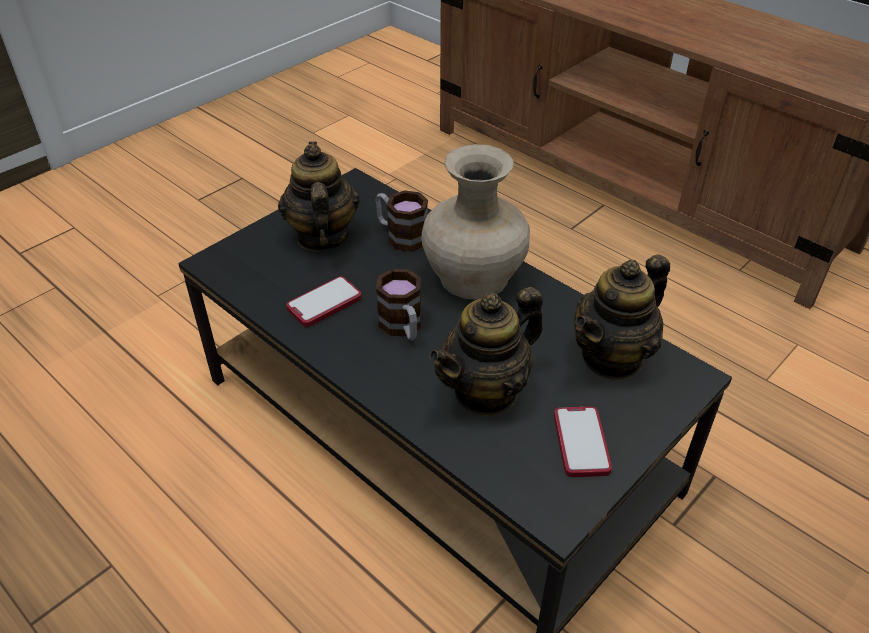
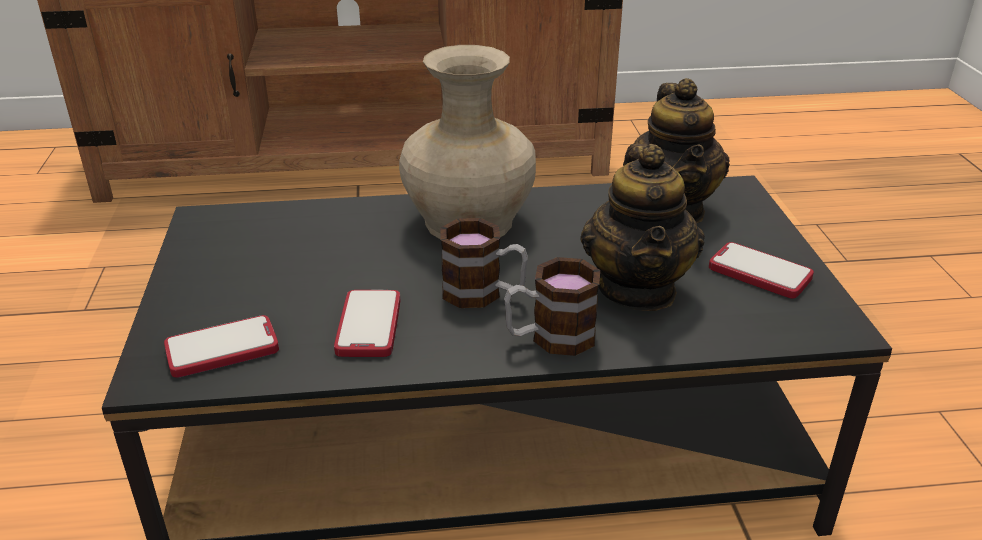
camera: 50 degrees left, 10 degrees down
(253, 268) = (222, 349): none -> phone
(322, 236) = (253, 277): teapot -> none
(401, 236) = (340, 231): mug -> mug (550, 338)

